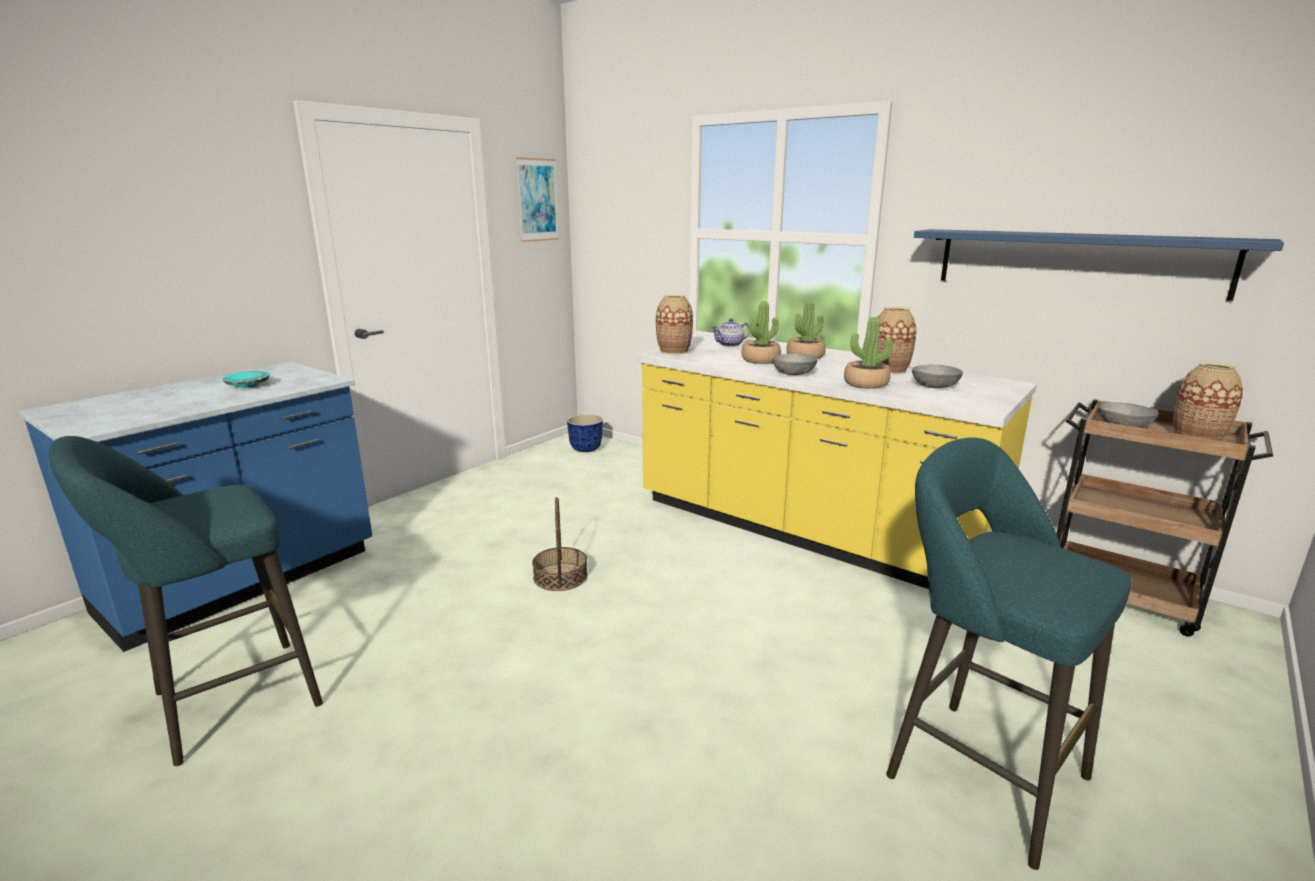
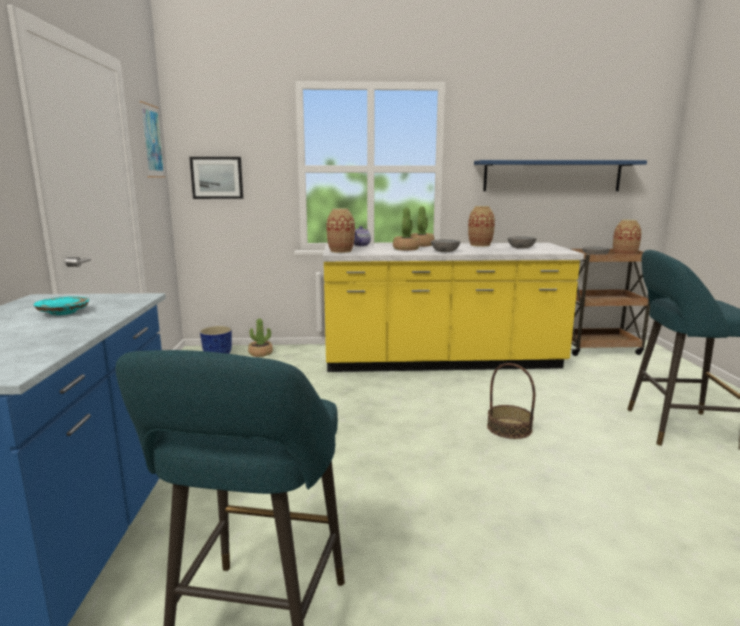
camera: 40 degrees left, 5 degrees down
(560, 576) = (354, 431): basket -> basket (509, 428)
(611, 241) = (217, 178): none -> picture
(866, 384) = (492, 251): potted plant -> potted plant (260, 353)

